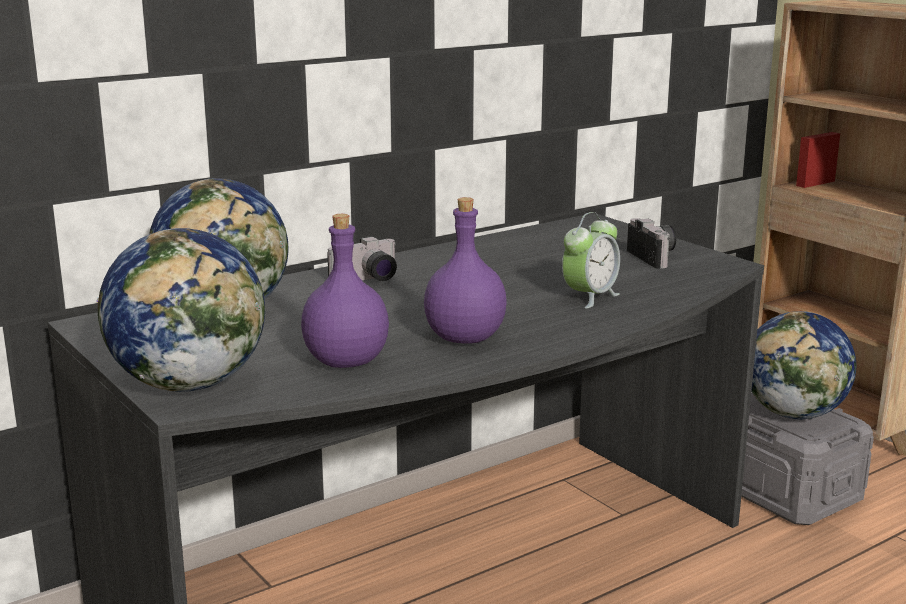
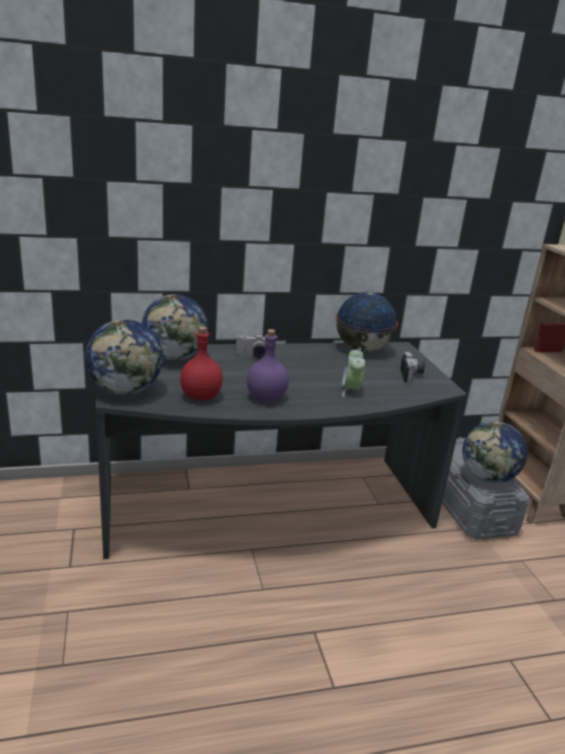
camera: 20 degrees right, 5 degrees up
(344, 361) = (200, 396): purple bottle -> red bottle
(536, 237) = (362, 349): none -> globe
(590, 297) = (351, 390): alarm clock -> alarm clock turned 120 degrees clockwise

